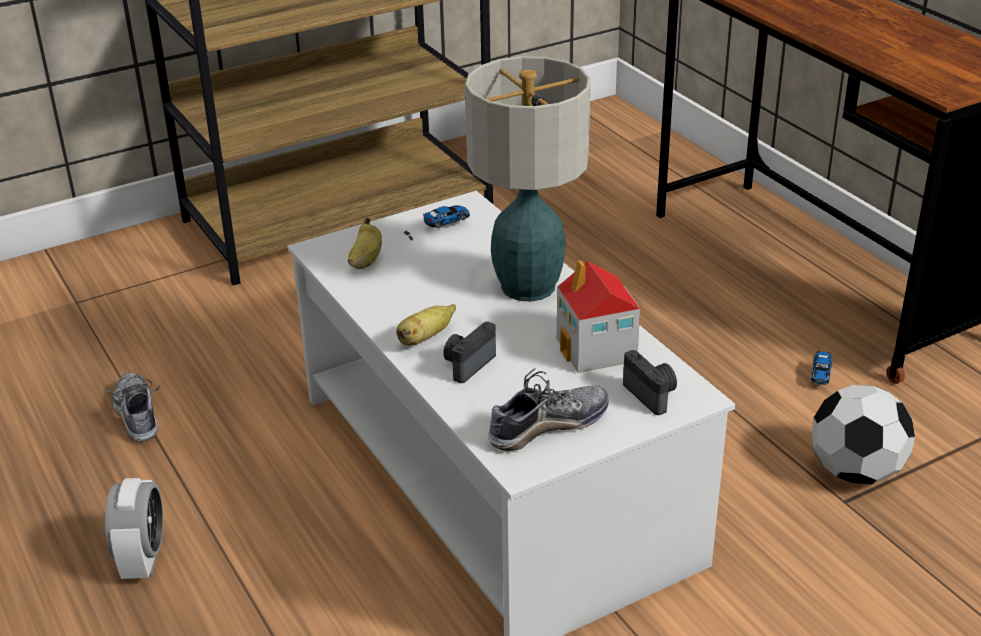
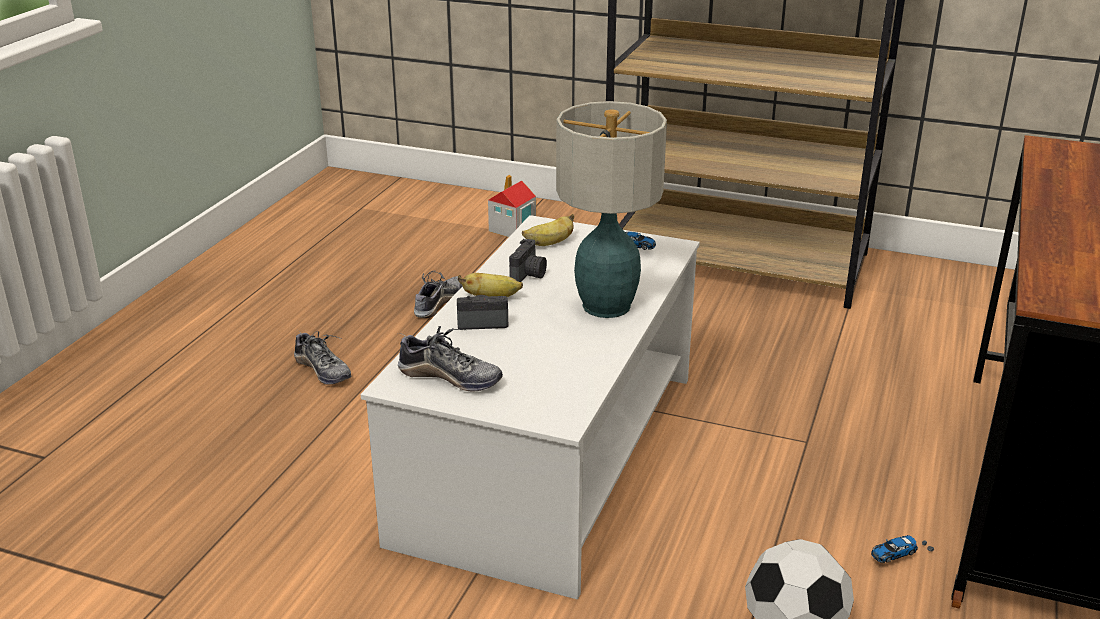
camera: 50 degrees right, 5 degrees down
(143, 559) = (323, 370): alarm clock -> shoe
(597, 350) = (566, 361): toy house -> toy house (512, 229)
(652, 394) = (541, 402): camera -> camera (529, 275)

